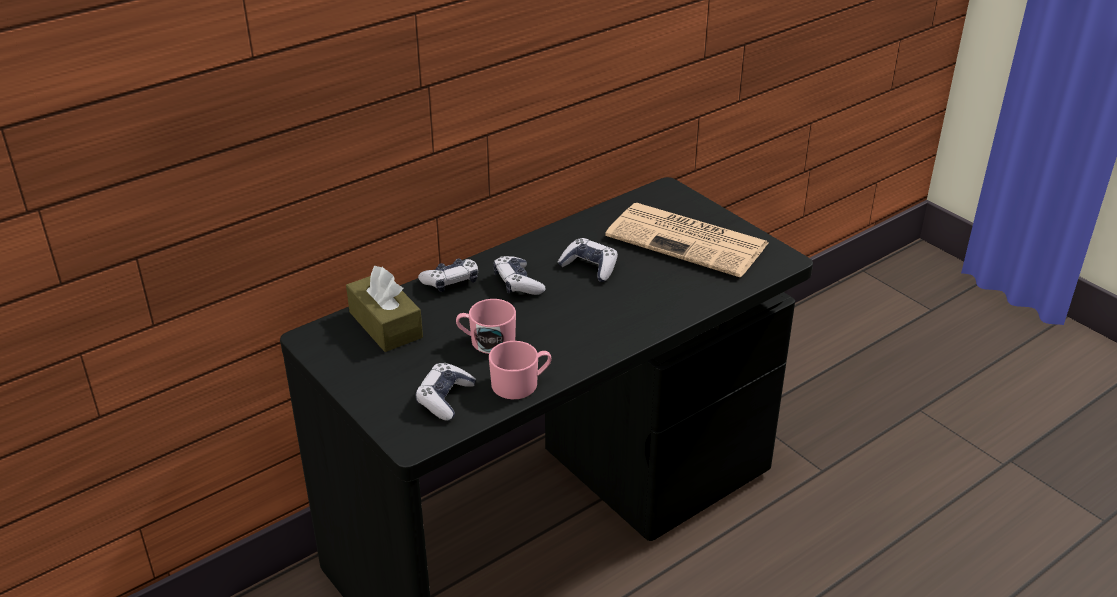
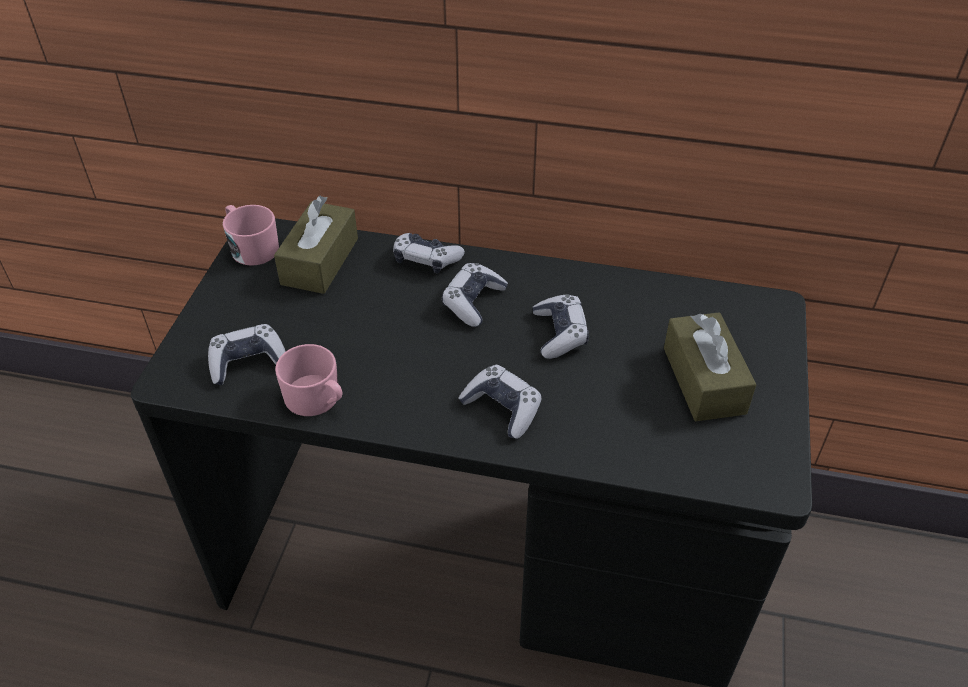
camera: 50 degrees right, 10 degrees up
(487, 341) = (360, 337): pink mug -> pink mug (251, 247)
(622, 317) = (502, 408): none -> game controller
(689, 241) = (704, 380): newspaper -> brown tissue box

